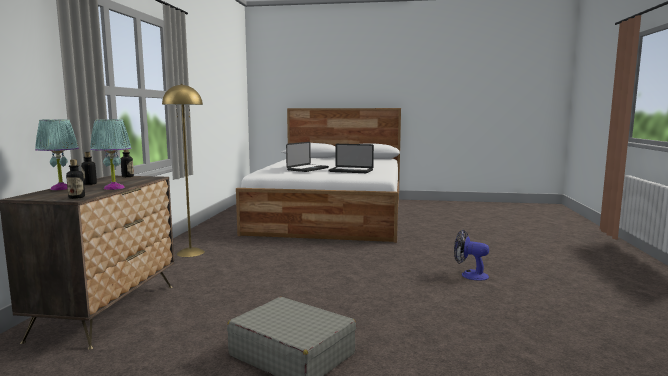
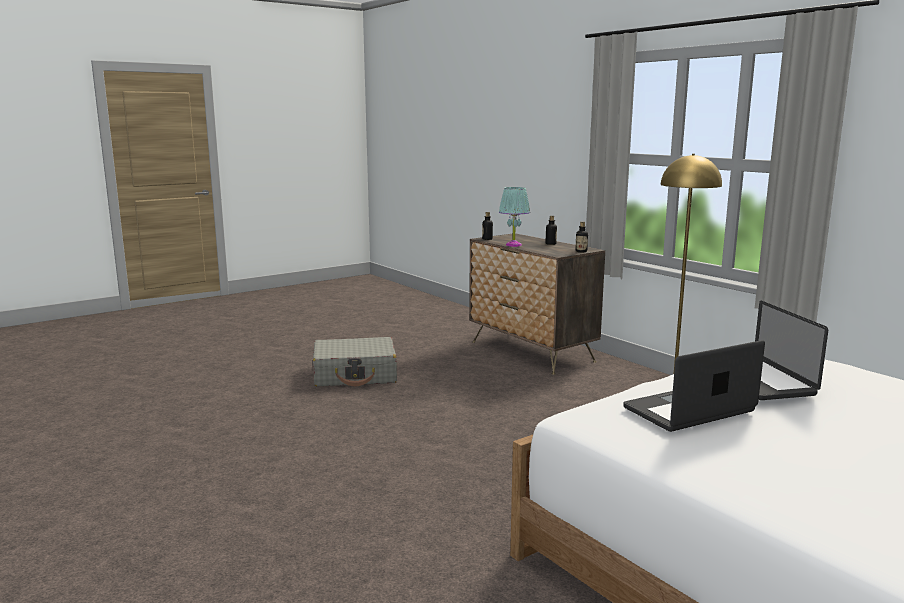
camera: 135 degrees right, 5 degrees up
(61, 188) = (538, 239): turquoise table lamp -> none
(469, 275) = (289, 513): fan -> none

